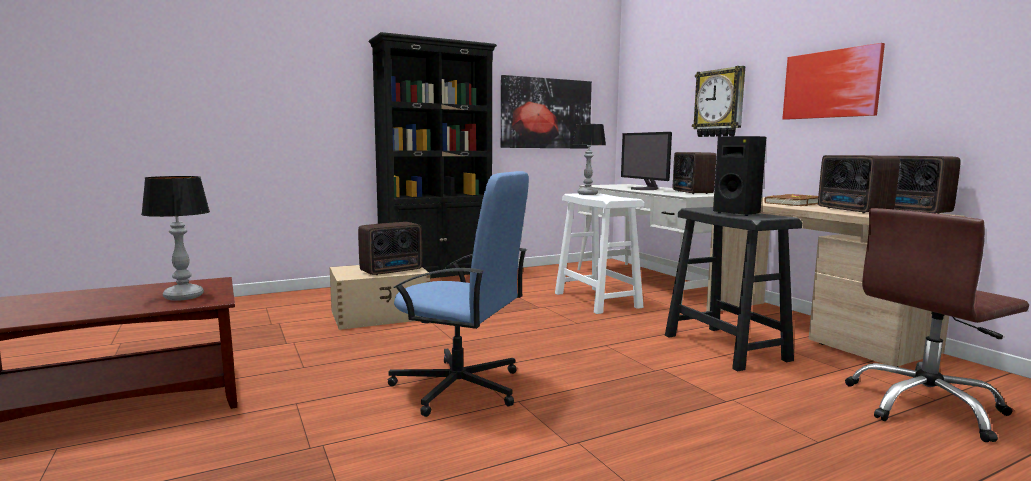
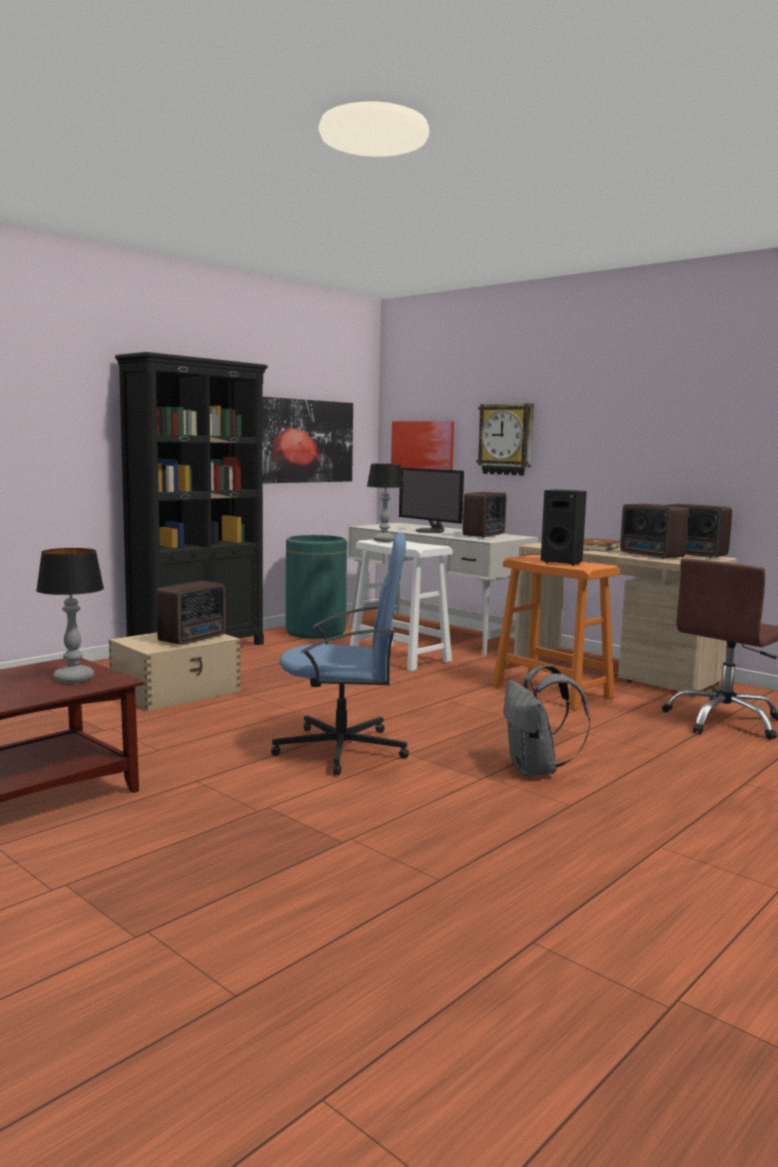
camera: 20 degrees left, 0 degrees up
(544, 273) = (315, 632): none -> green trash can
(641, 442) = (536, 770): none -> grey backpack
(691, 192) = (485, 535): radio -> radio turned 120 degrees counterclockwise
(725, 347) = (551, 691): black stool -> orange stool
(831, 84) = (620, 432): picture -> picture (422, 447)

